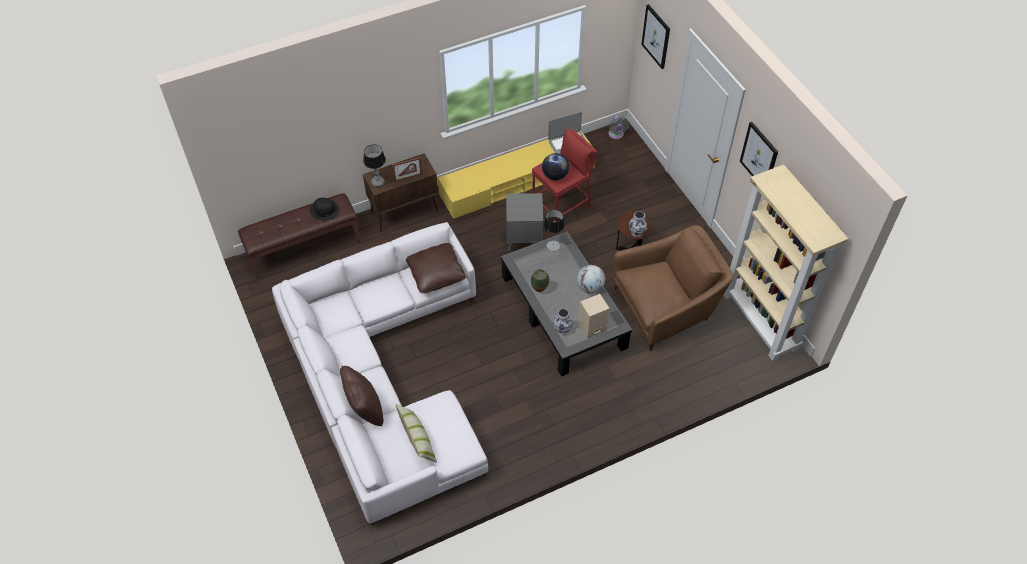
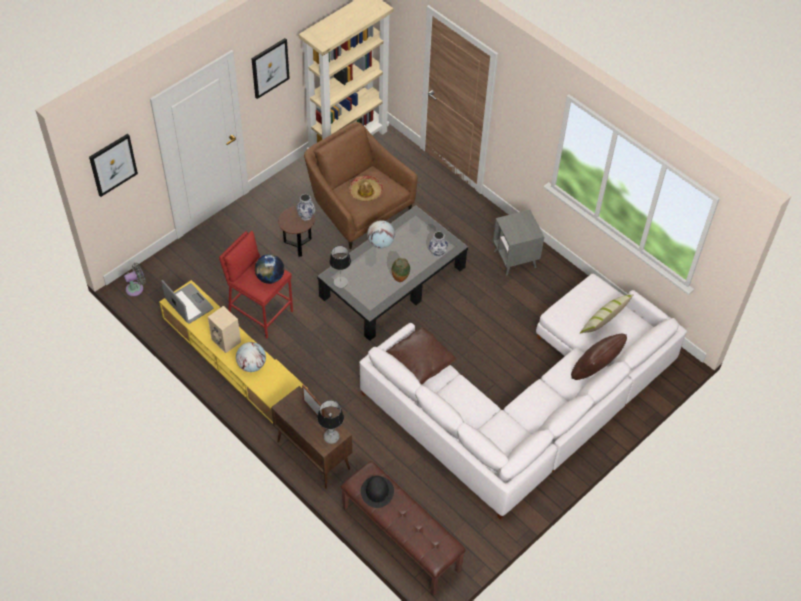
camera: 110 degrees left, 0 degrees up
(490, 172) = (251, 365): none -> globe
(524, 238) = (313, 335): grey side table -> grey side table (515, 259)
(592, 328) = (426, 232): beige speaker -> beige speaker (227, 341)
(653, 283) = (366, 192): none -> hat

